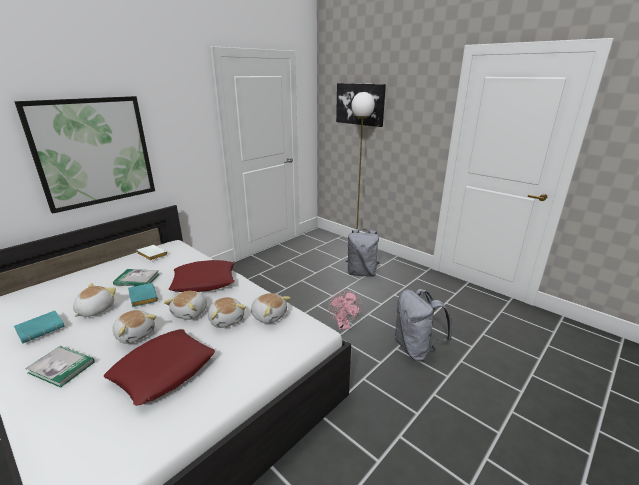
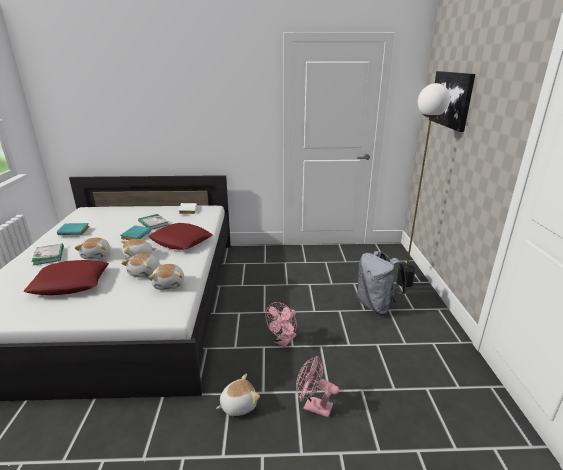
camera: 45 degrees right, 0 degrees up
(94, 152) = (168, 120): picture -> none
(95, 310) = (107, 232): plush toy -> plush toy (238, 405)
(416, 349) = (313, 406): grey backpack -> pink fan

